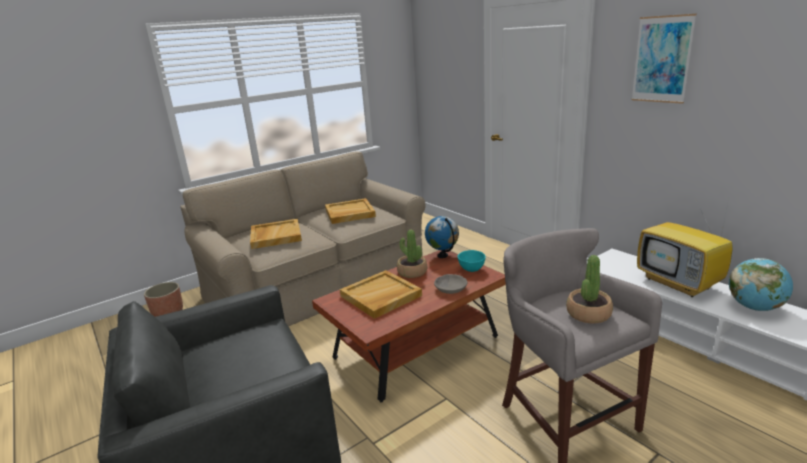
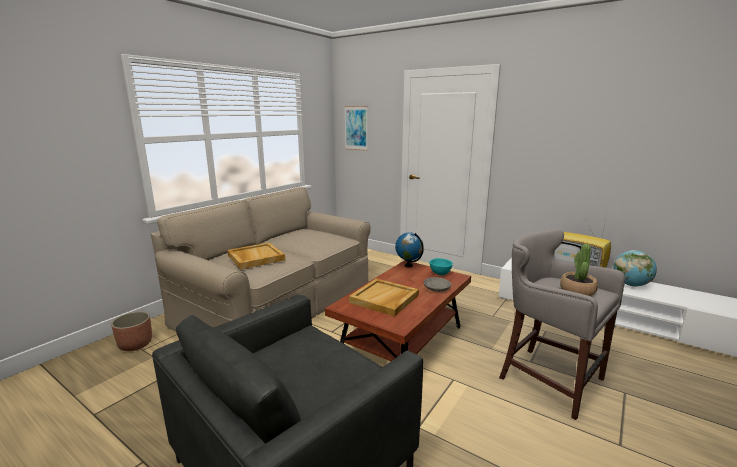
camera: 20 degrees left, 5 degrees down
(349, 213) = (310, 237): beige tray -> none
(412, 272) = (394, 279): potted plant -> none
(662, 59) = (552, 118): picture -> picture (356, 128)

